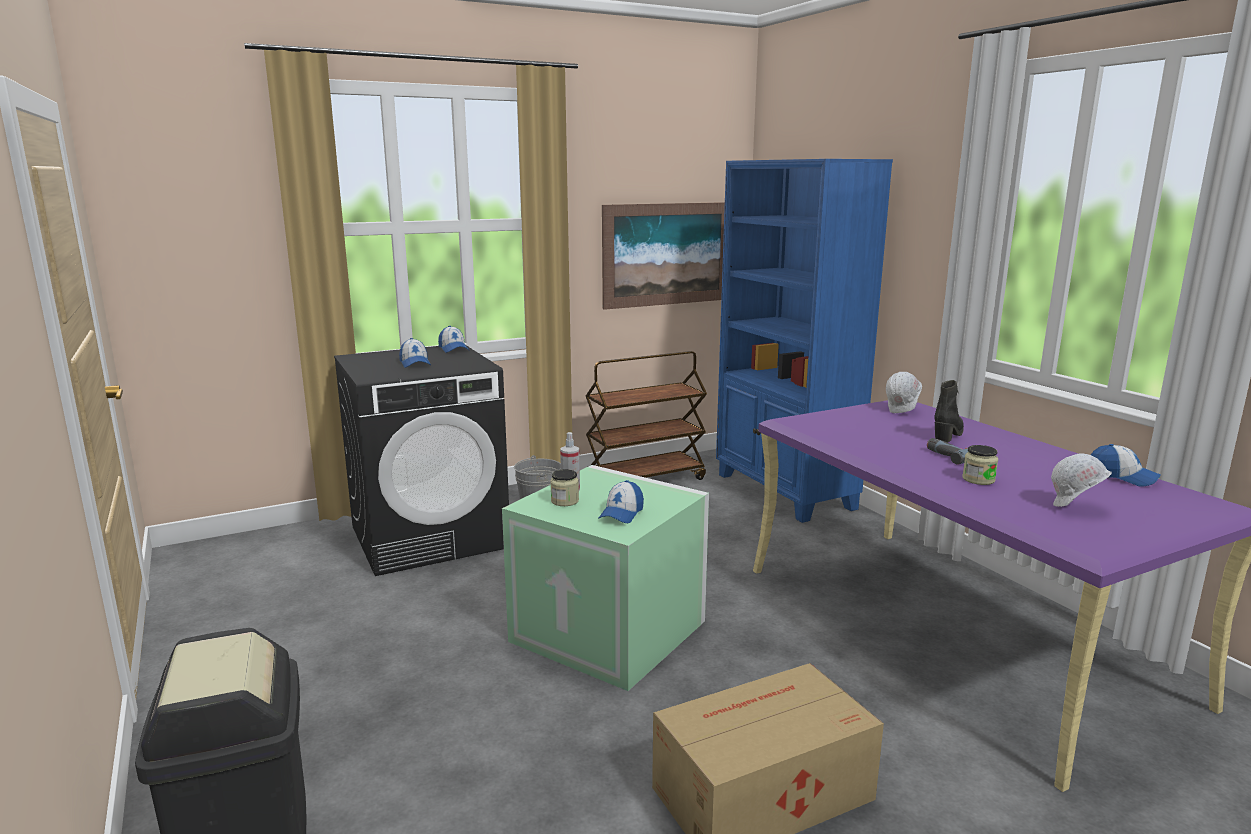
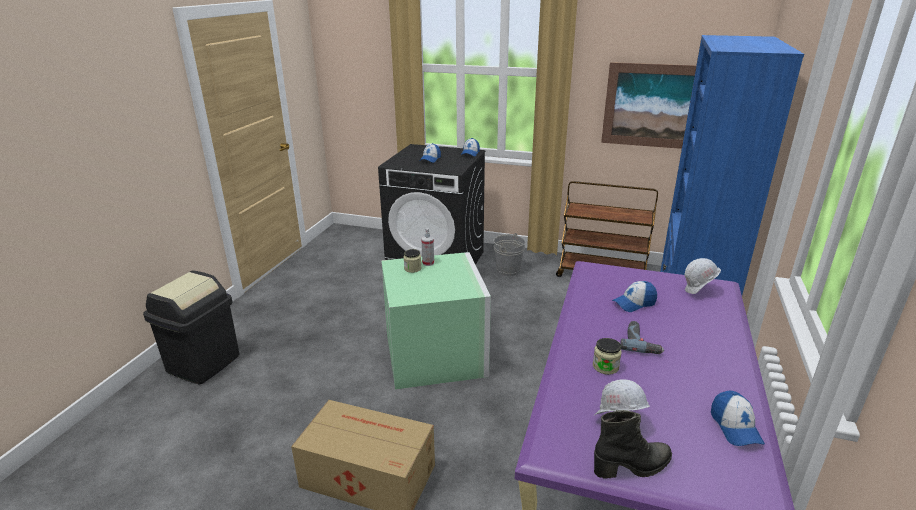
camera: 45 degrees right, 10 degrees up
(621, 513) = (422, 288): cap -> cap (634, 303)
(947, 434) = (681, 325): black boot -> black boot (632, 467)

